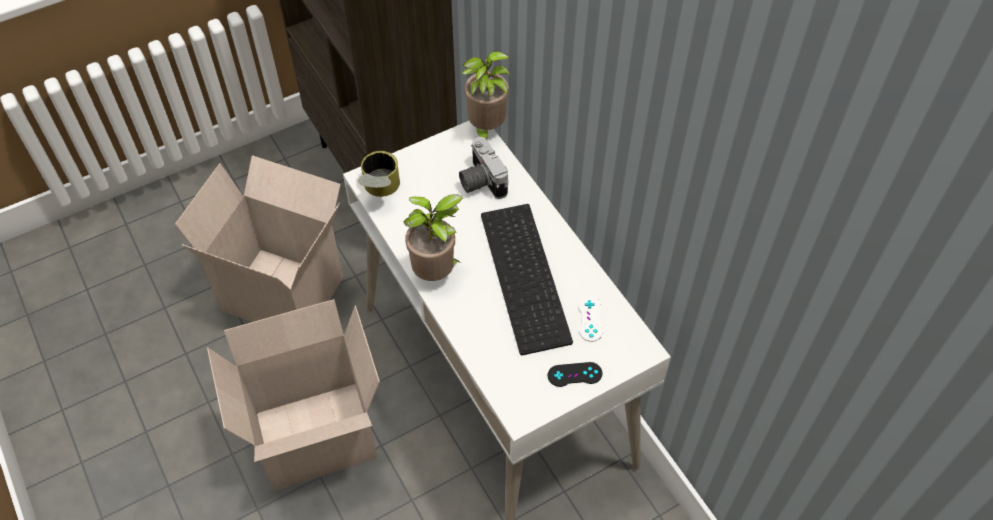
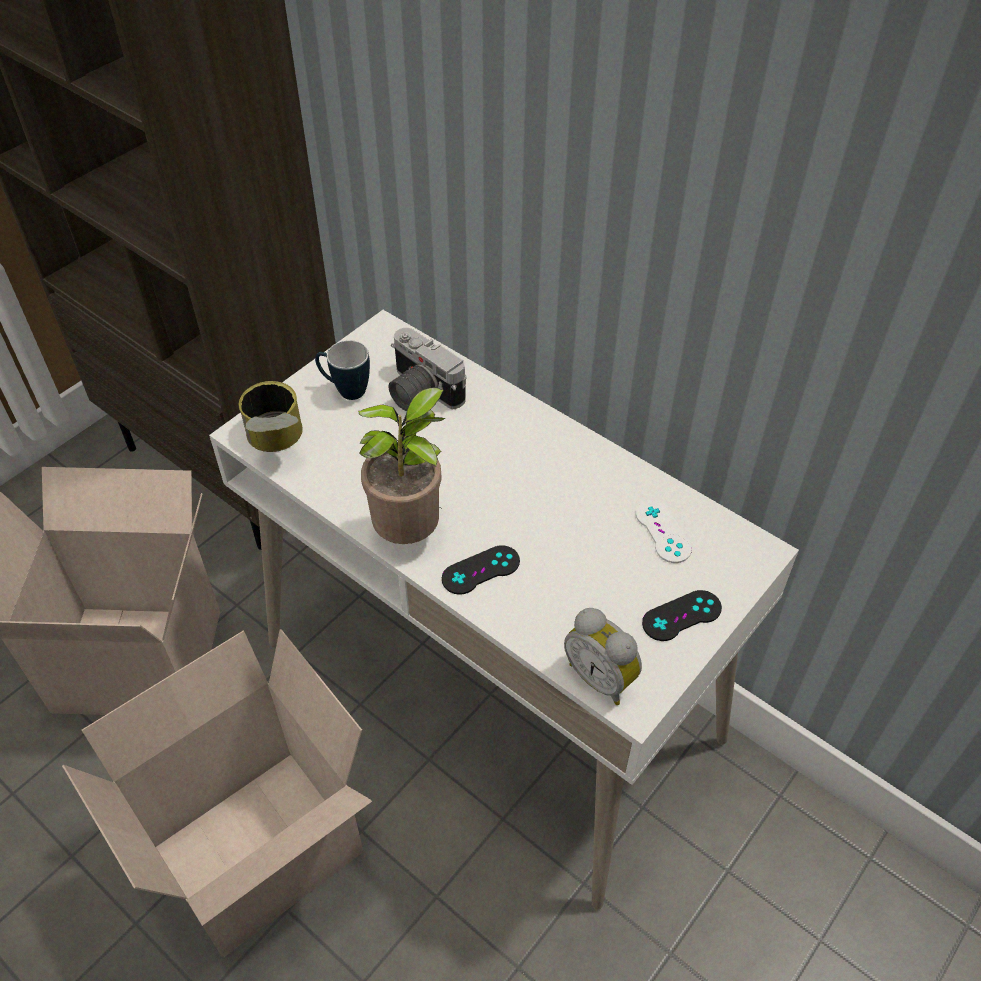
camera: 20 degrees left, 5 degrees down
(435, 166) = (345, 390): none -> mug
(467, 309) = (481, 570): none -> black game controller
(485, 129) = (396, 326): potted plant -> none
(509, 395) = (602, 677): none -> alarm clock
(528, 277) = (548, 501): keyboard -> none

